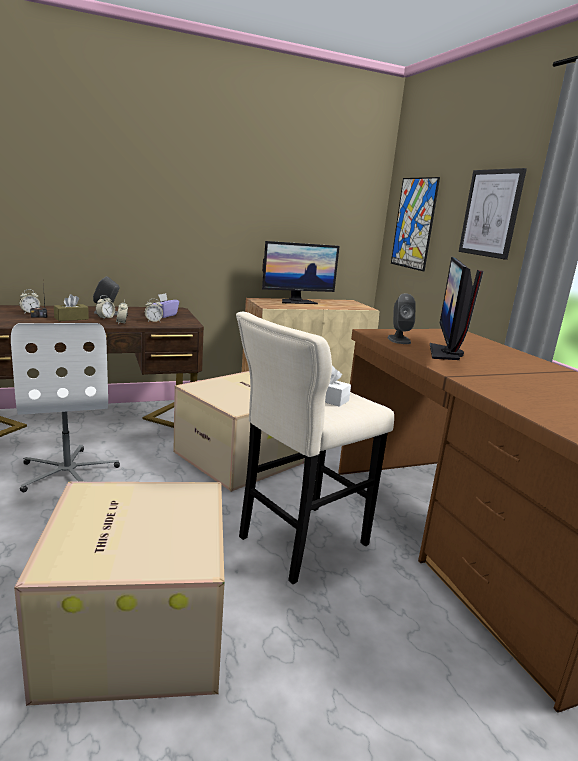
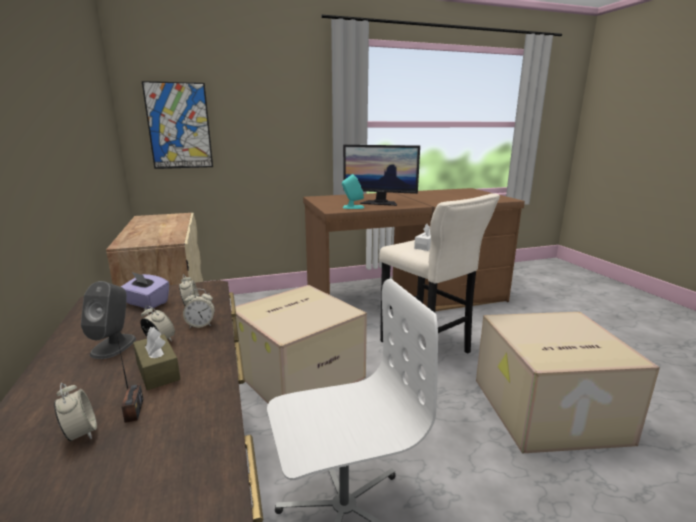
camera: 85 degrees left, 0 degrees up
(296, 301) = (143, 231): monitor -> none
(399, 340) = (353, 207): grey speaker -> turquoise speaker
(491, 213) = (279, 113): picture -> none

